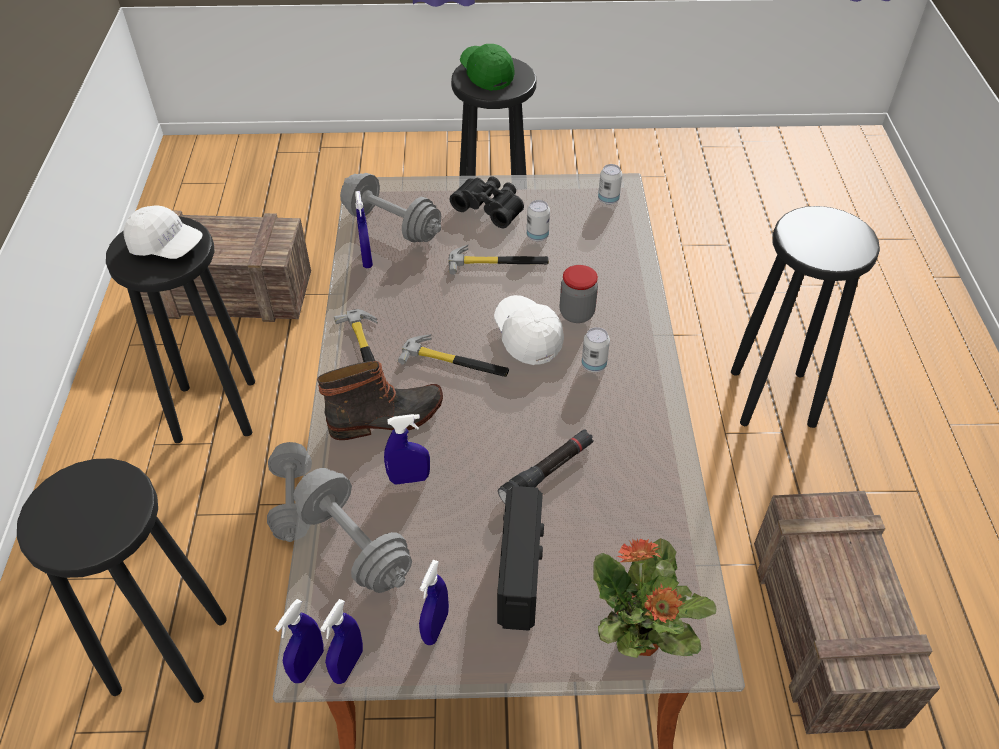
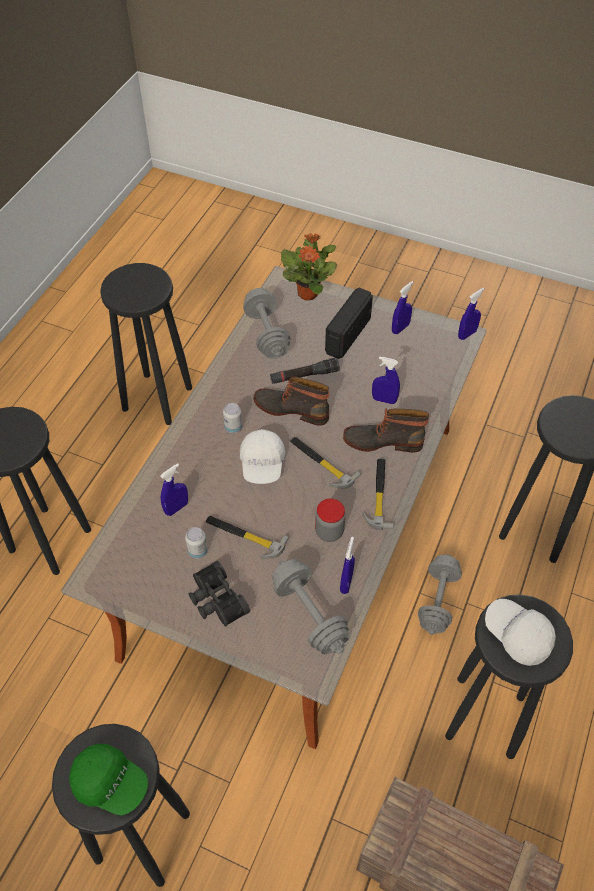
camera: 155 degrees left, 5 degrees up
(348, 665) = (448, 328): blue spray bottle -> blue spray bottle (176, 508)
(354, 544) = (427, 377): grey dumbbell -> grey dumbbell (267, 334)
(486, 74) = (110, 783): green cap -> green cap turned 60 degrees counterclockwise
(534, 417) = (292, 408): none -> boot
(576, 313) = (217, 469): jar -> jar (329, 531)
(608, 199) = (113, 567): can -> none
(825, 634) = (158, 397): crate -> black stool

